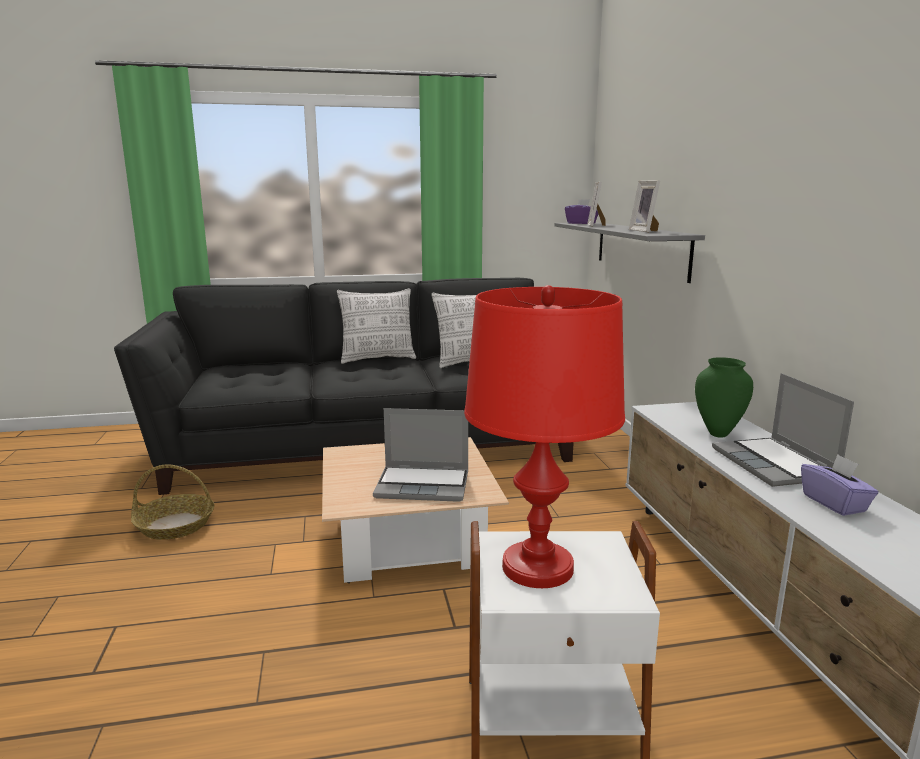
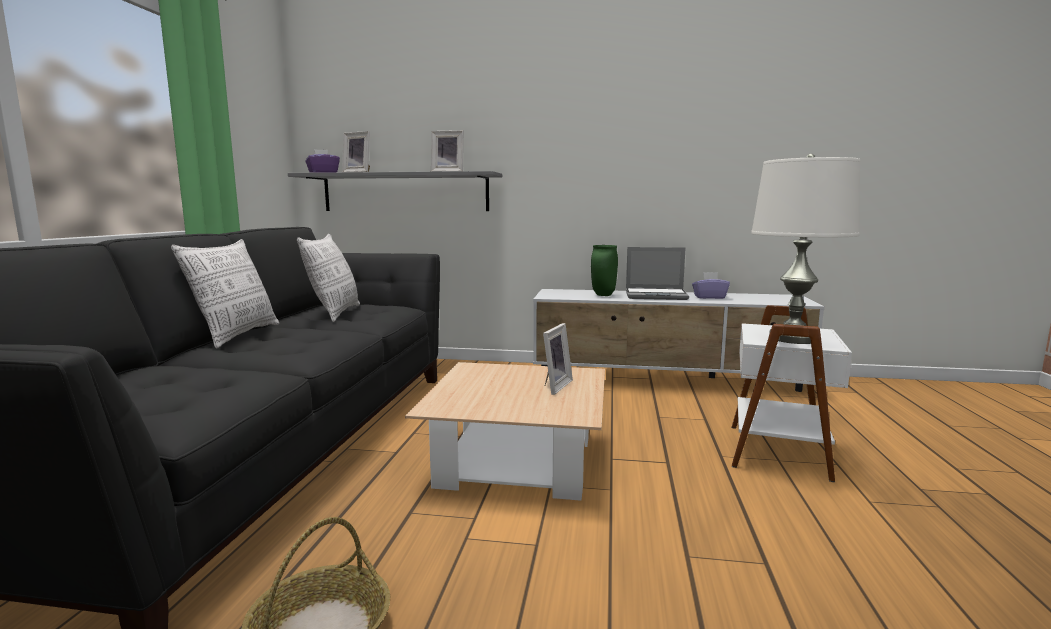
camera: 70 degrees left, 5 degrees down
(424, 485) = (553, 386): laptop -> picture frame
(537, 567) = (793, 338): red table lamp -> white table lamp

